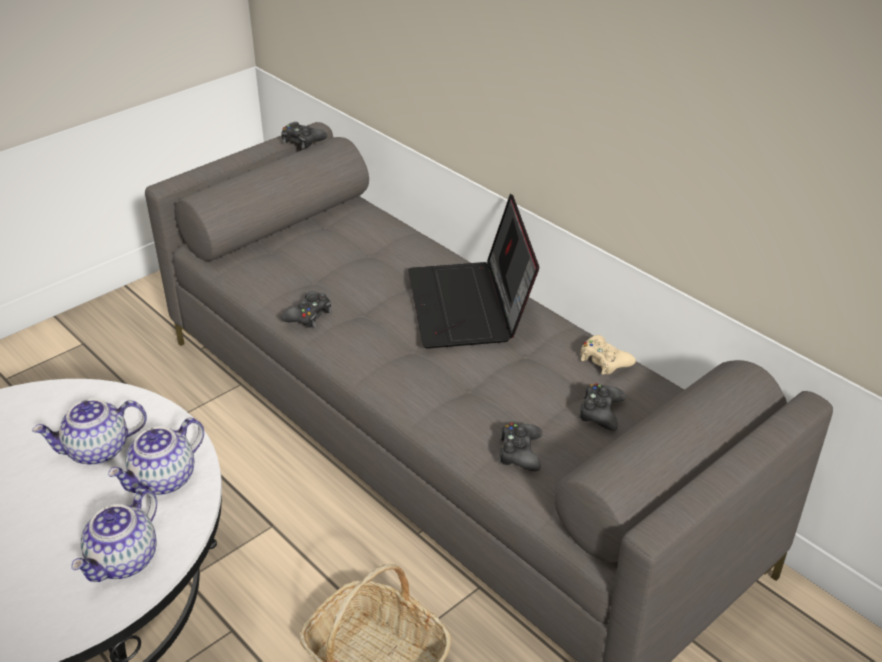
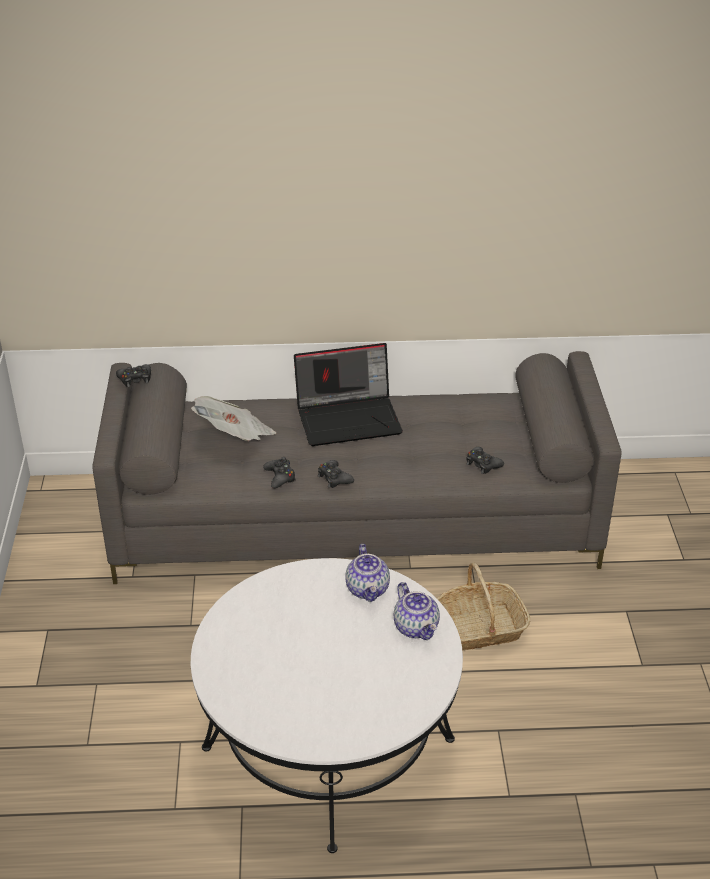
camera: 50 degrees left, 0 degrees up
(97, 451) = (312, 605): teapot -> none
(342, 254) = (235, 436): none -> newspaper
(470, 307) = (349, 418): laptop -> laptop turned 45 degrees counterclockwise
(600, 412) = (484, 424): black game controller -> black game controller (334, 478)
(604, 361) = (449, 401): beige game controller -> none

